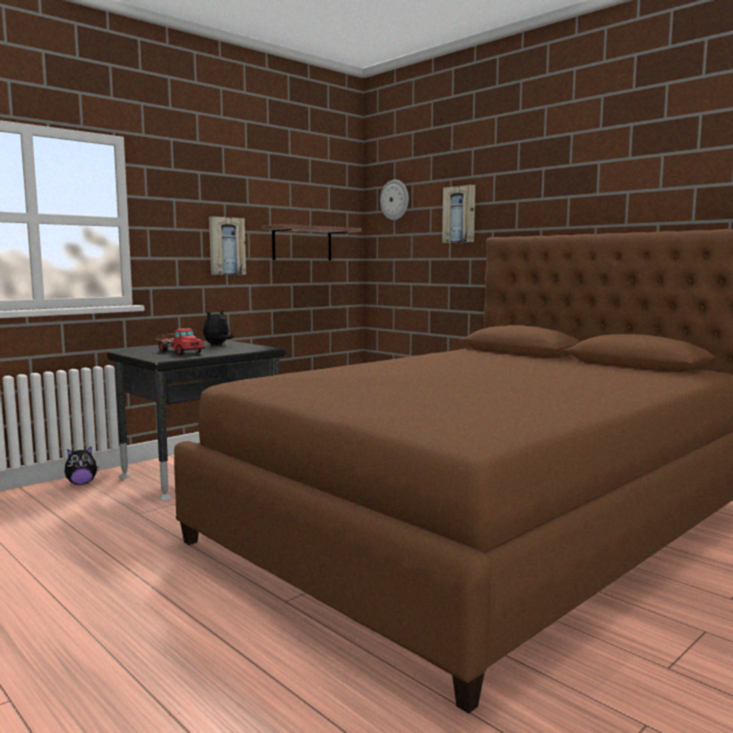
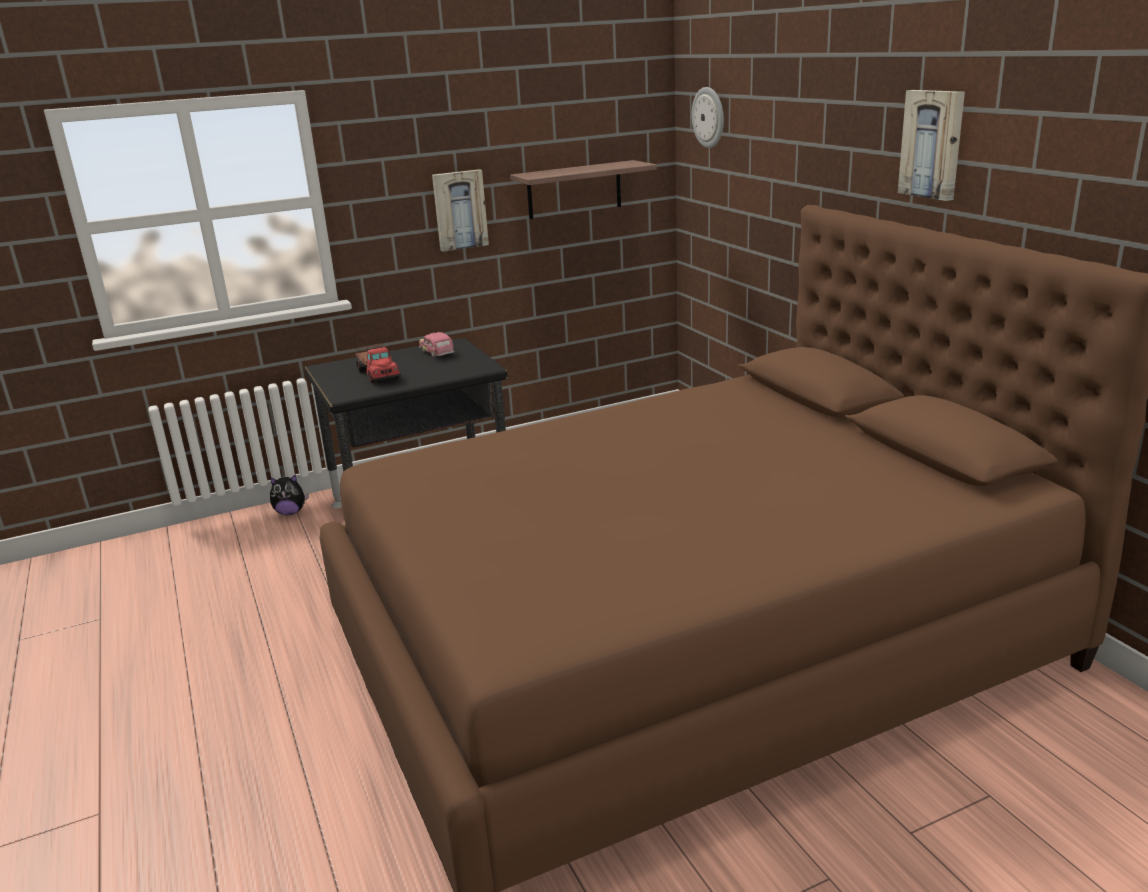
camera: 20 degrees right, 15 degrees up
(217, 345) = (437, 353): plush toy -> toy car
(460, 214) = (782, 156): picture -> picture (933, 144)

